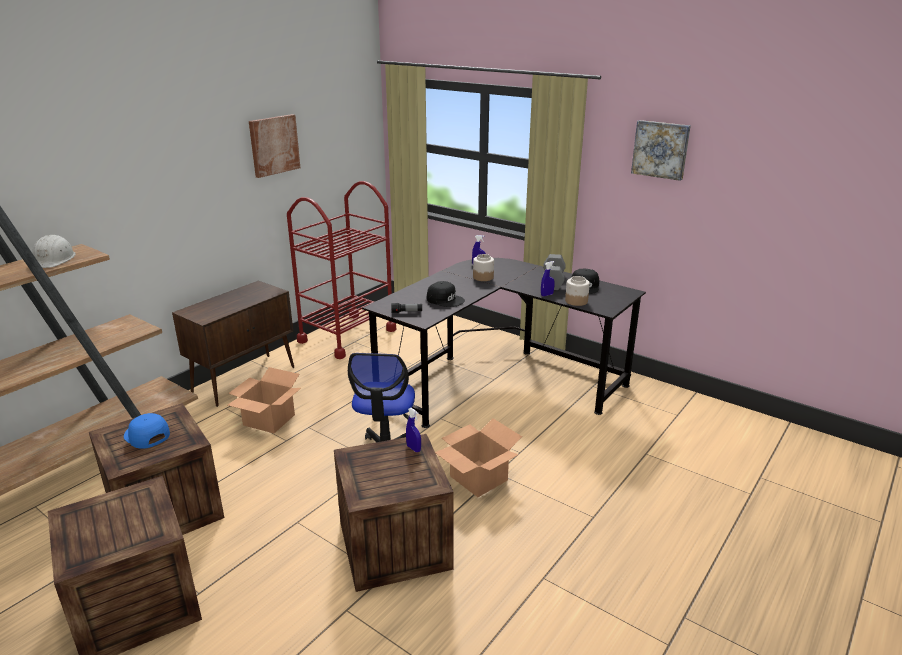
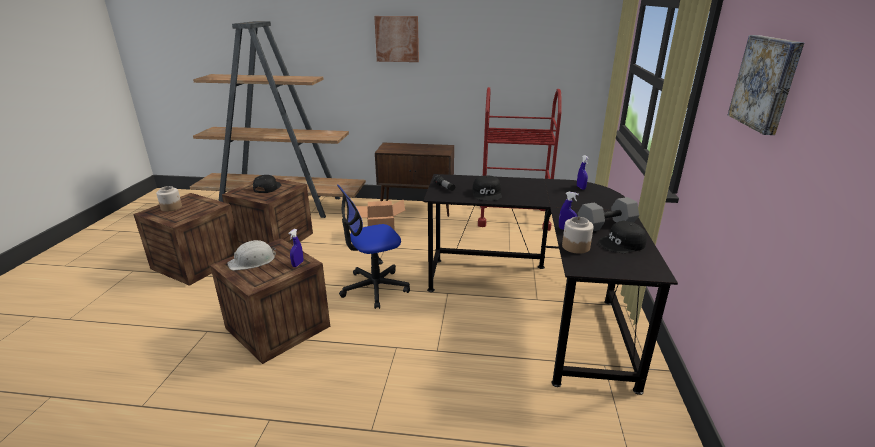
camera: 60 degrees right, 0 degrees up
(53, 260) = (293, 78): white hard hat -> white hard hat (252, 261)
(146, 435) = (267, 187): blue cap -> black cap
(274, 145) = (490, 43): picture -> picture (397, 39)
(479, 478) = (381, 340): cardboard box -> none
(483, 277) = (558, 195): jar -> jar (171, 207)

